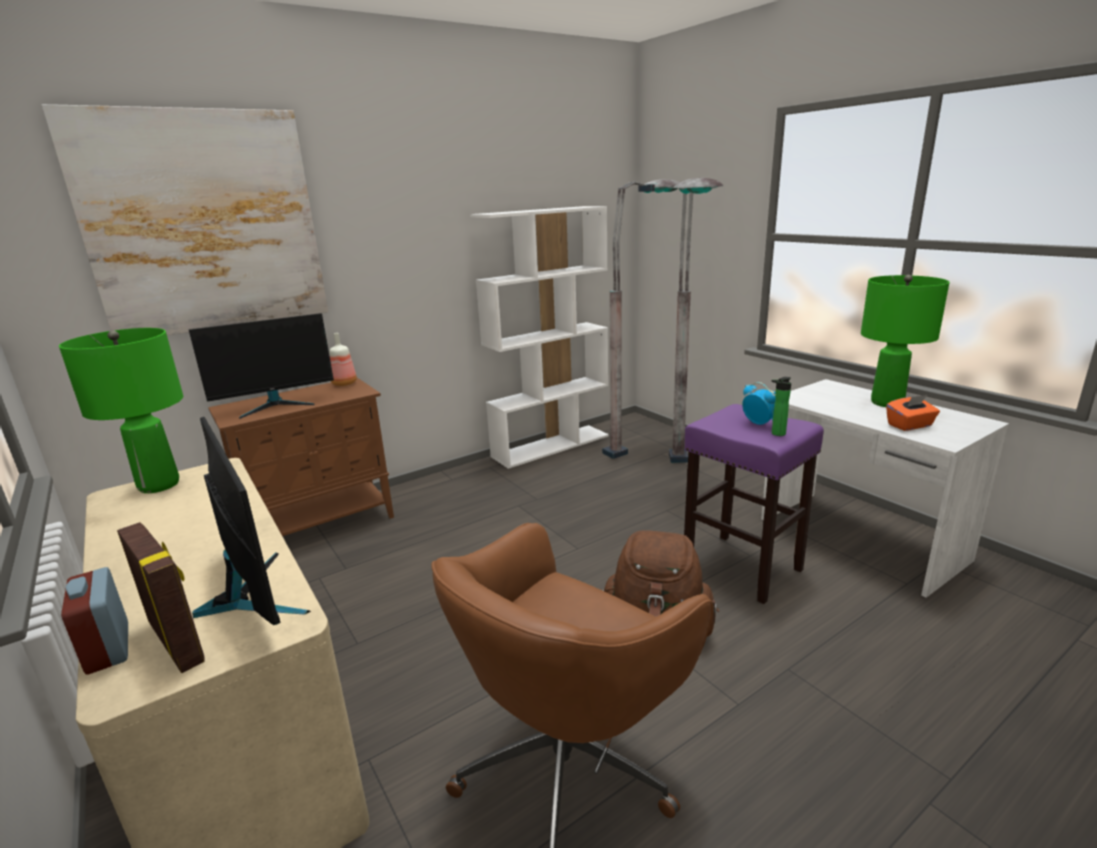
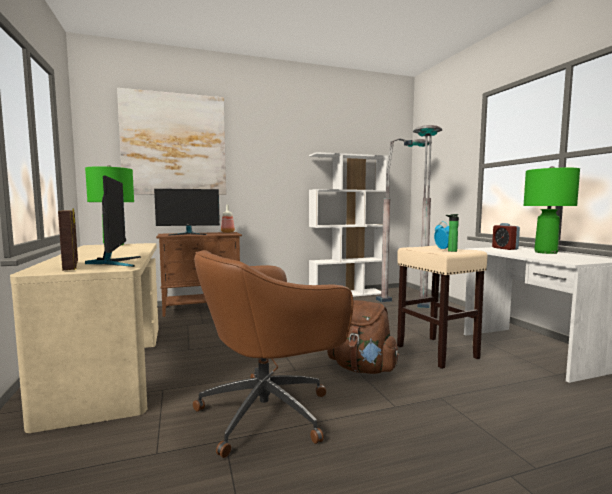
camera: 15 degrees right, 15 degrees down
(108, 648) = (43, 266): alarm clock -> alarm clock (504, 248)
(740, 566) = (435, 351): purple stool -> beige stool
(910, 425) = (552, 257): orange tissue box -> none

